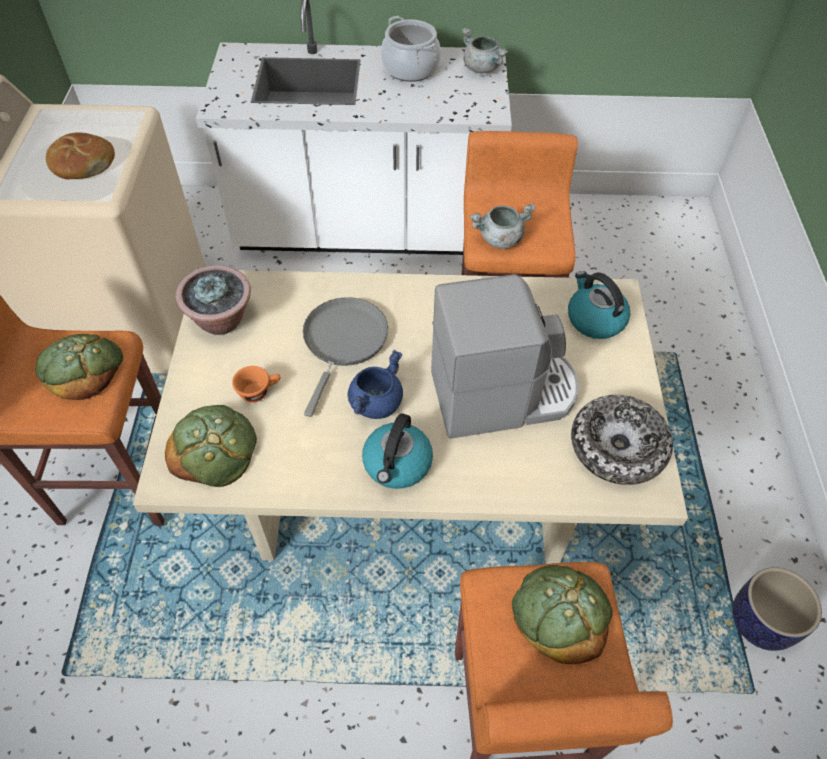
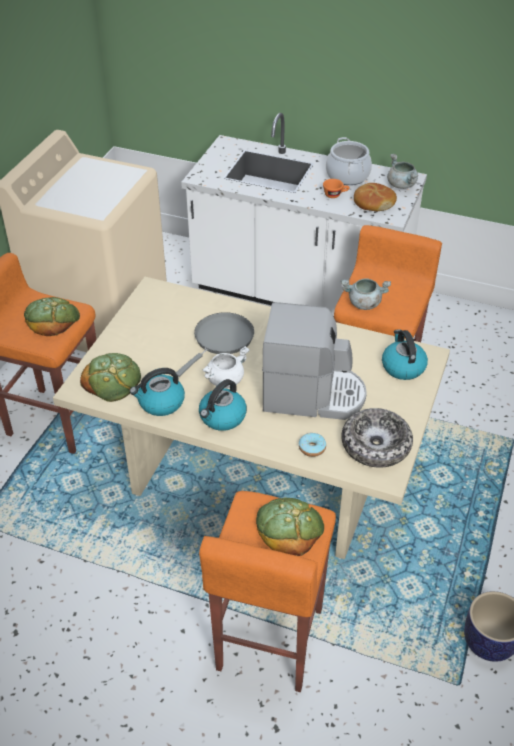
camera: 20 degrees right, 10 degrees down
(82, 164) = (95, 195): bread -> bread (373, 203)
(222, 321) = (148, 310): potted plant -> none
(259, 391) = (154, 355): orange cup -> orange cup (335, 195)
(300, 466) = (160, 403): none -> kettle
(375, 402) = (225, 379): blue cooking pot -> white cooking pot
(539, 477) = (312, 448): none -> donut

